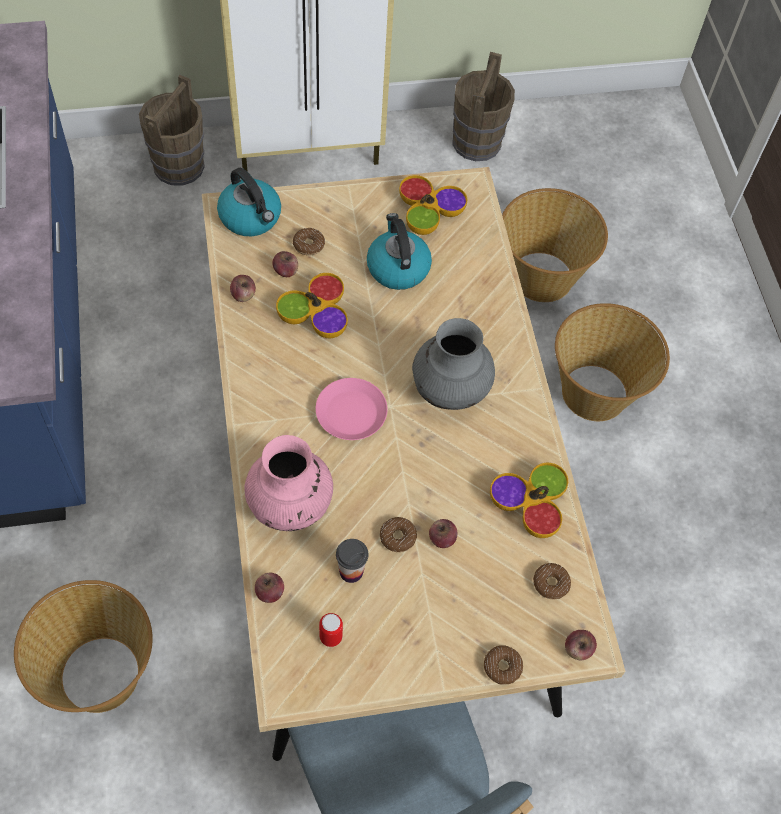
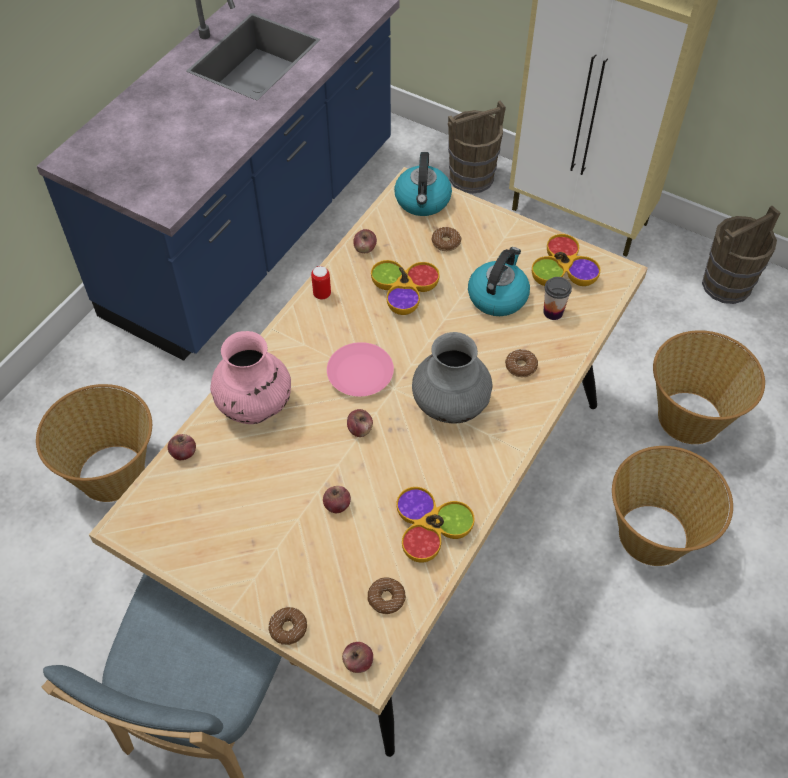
camera: 45 degrees right, 5 degrees down
(285, 271) = (411, 250): apple -> apple (360, 429)
(330, 637) = (192, 512): can -> can (322, 294)
(351, 571) = (250, 480): cup -> cup (553, 312)
(398, 537) = (306, 481): donut -> donut (521, 366)

